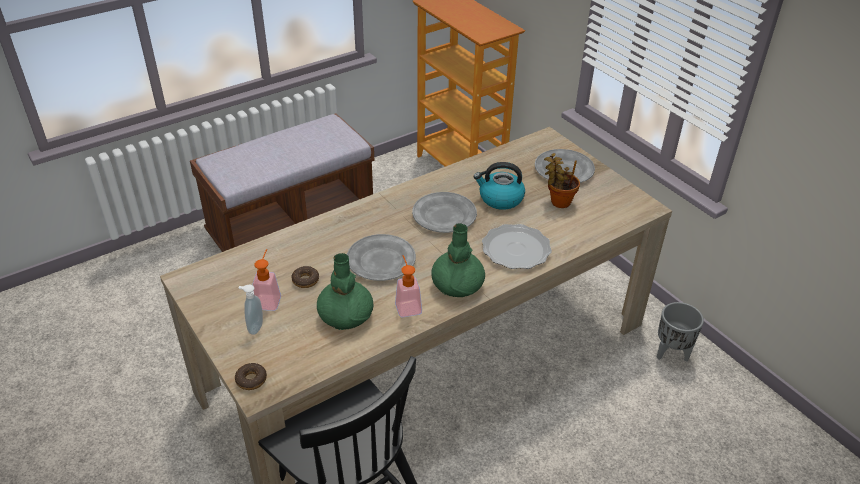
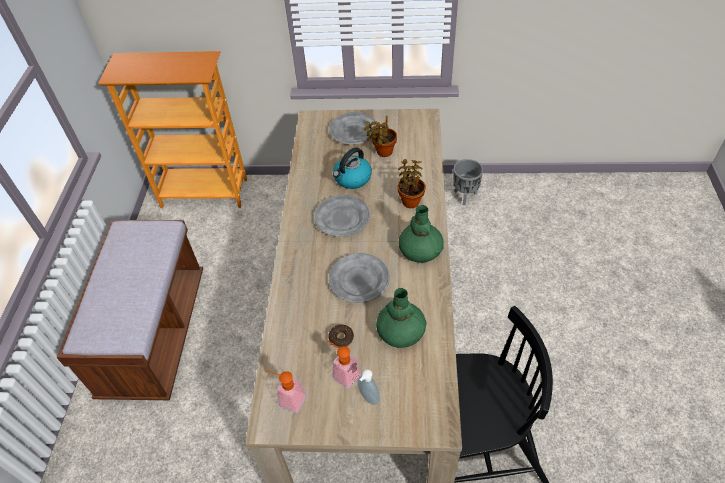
camera: 50 degrees left, 10 degrees up
(251, 380) = (424, 427): donut -> none
(407, 305) = (418, 289): soap dispenser -> soap dispenser (288, 399)
(515, 249) = (410, 200): plate -> potted plant

